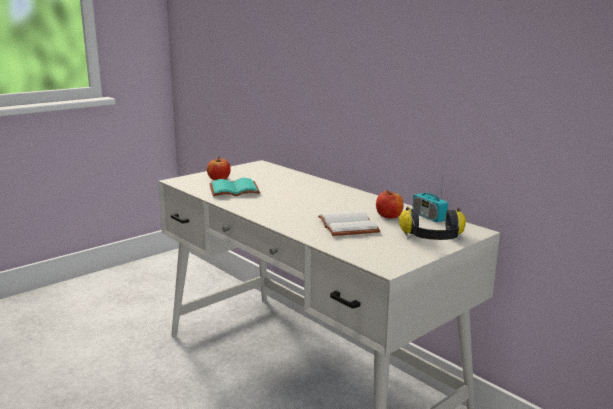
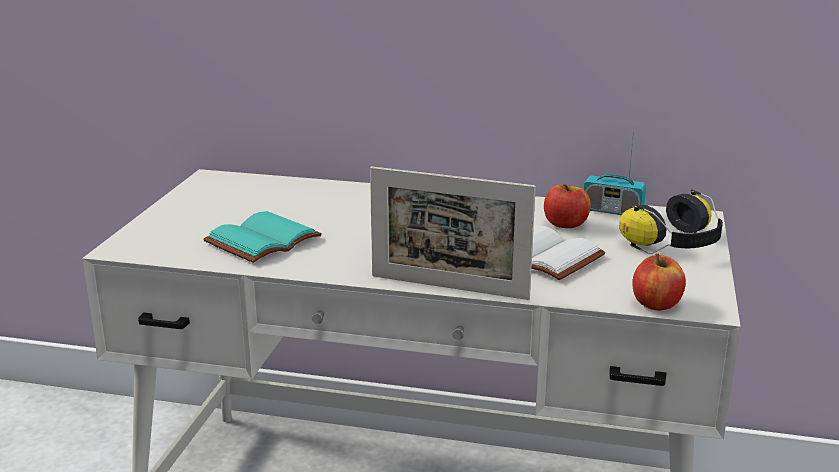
camera: 35 degrees left, 5 degrees up
(219, 179) = (196, 226): apple -> apple (656, 304)
(276, 225) = (449, 287): none -> picture frame

